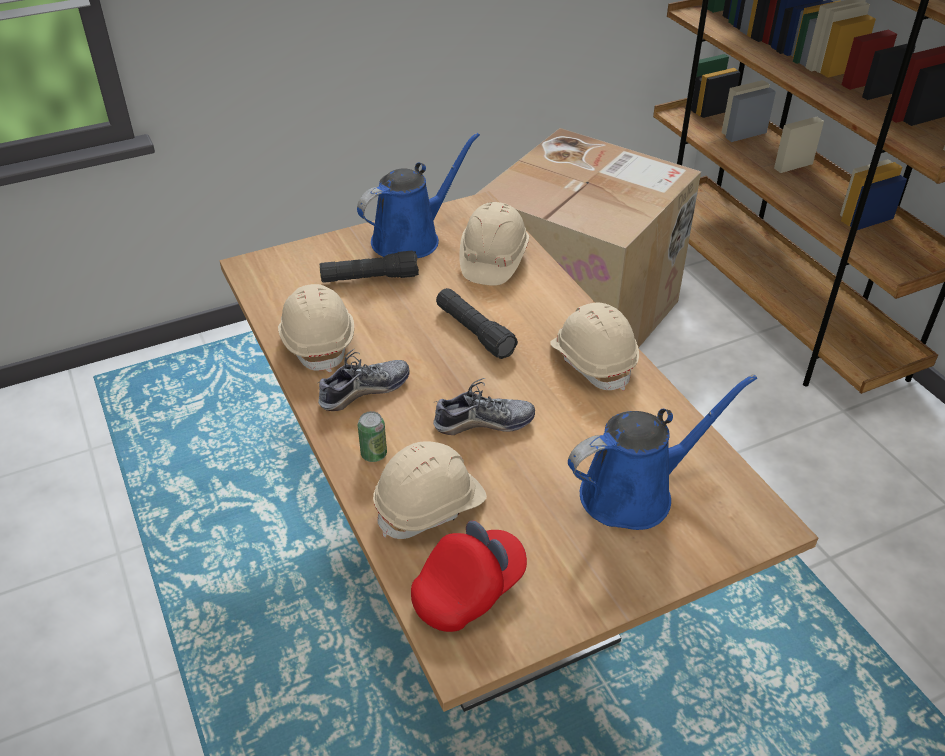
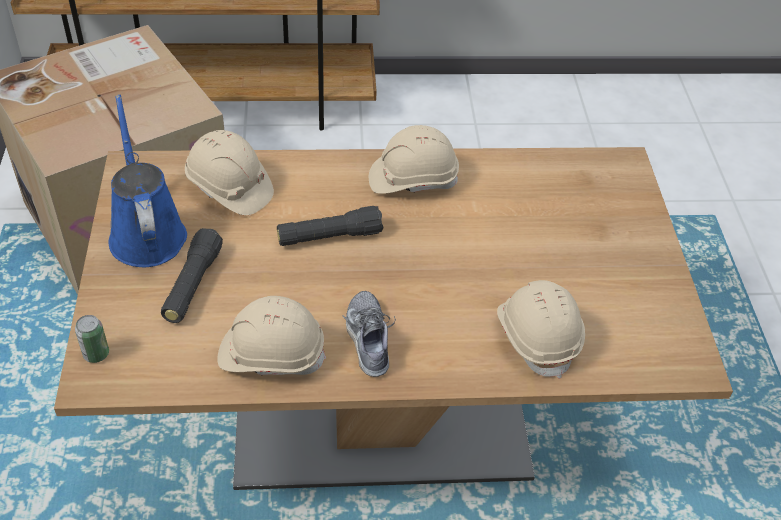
camera: 70 degrees left, 5 degrees up
(374, 454) = (458, 356): can -> can (96, 354)
(469, 591) = (635, 342): red cap -> none
(483, 422) = (453, 271): shoe -> none
(635, 492) = (570, 214): blue watering can -> none

